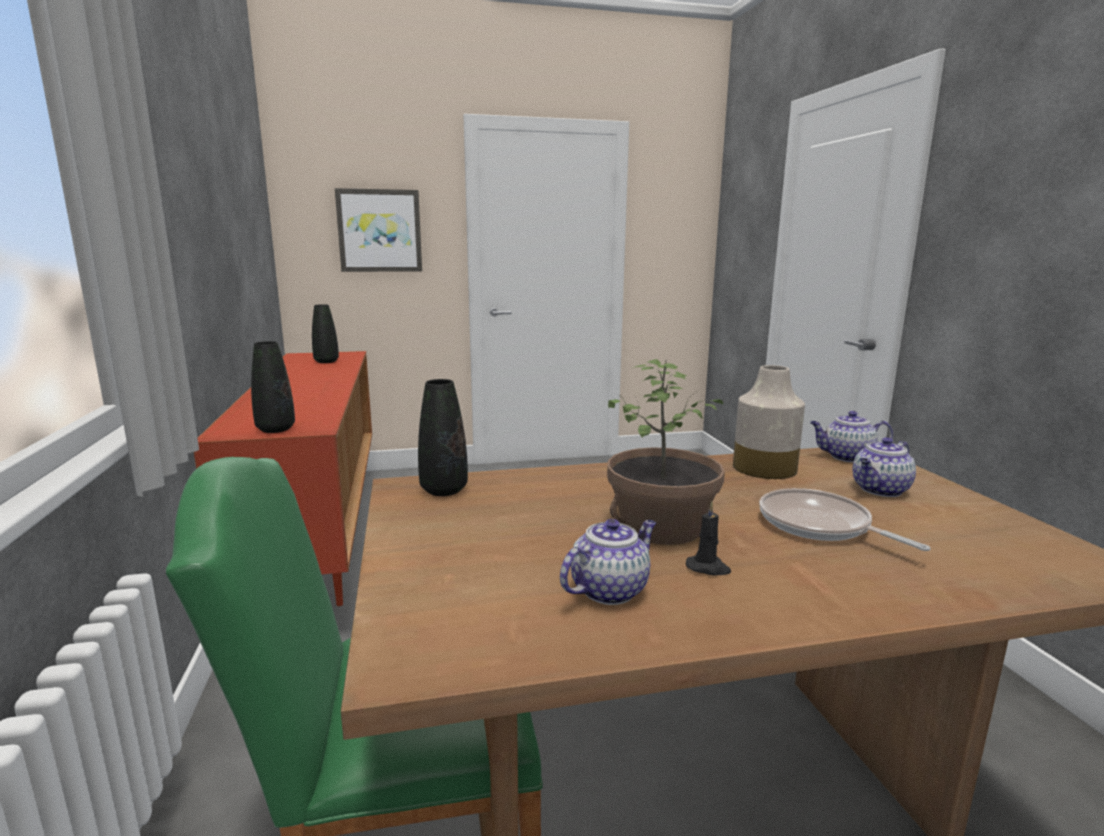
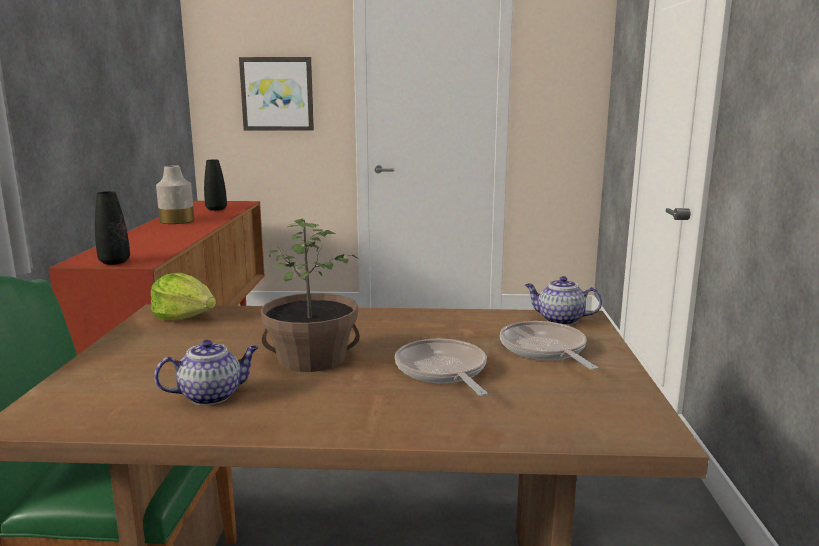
camera: 15 degrees right, 0 degrees up
(444, 490) = (185, 316): black vase -> lettuce
(708, 568) = (304, 390): black candle -> none
(763, 468) = (467, 322): beige vase -> beige vase (176, 220)
(880, 490) = (544, 350): teapot -> frying pan

